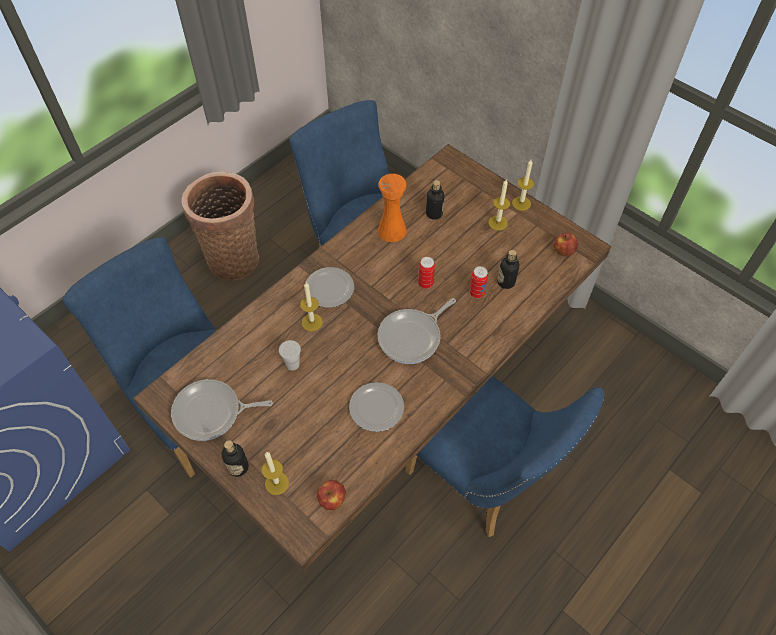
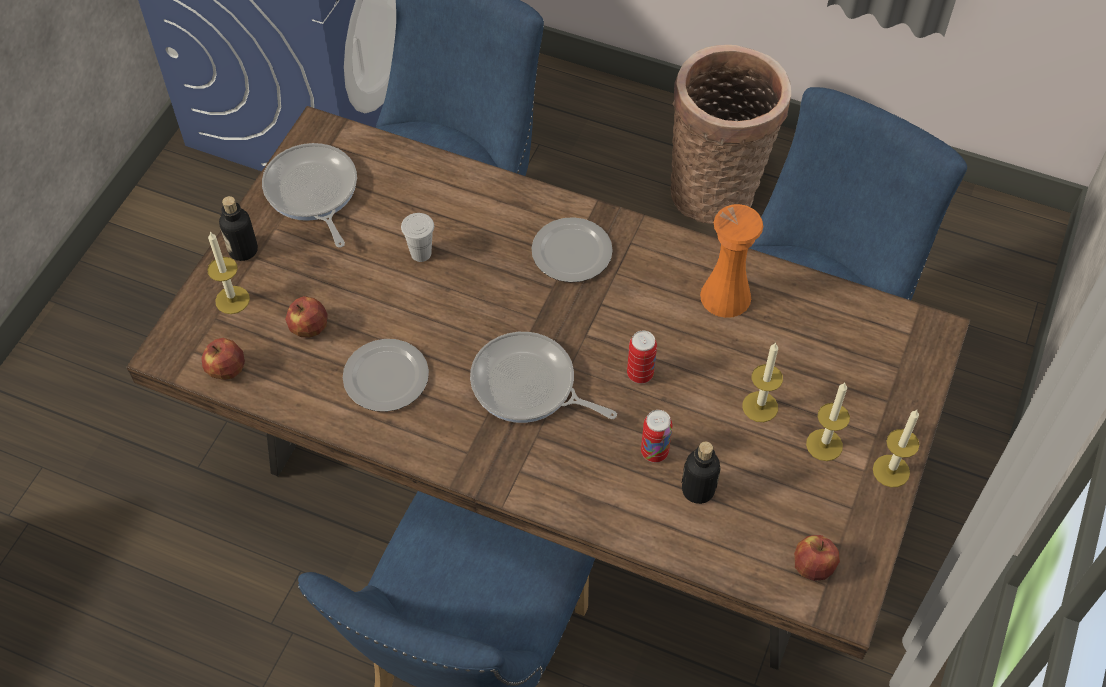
camera: 70 degrees right, 0 degrees up
(312, 322) = (501, 251): candle -> candle (760, 406)
(321, 442) = (309, 328): none -> apple
(434, 213) = (793, 344): bottle -> none

